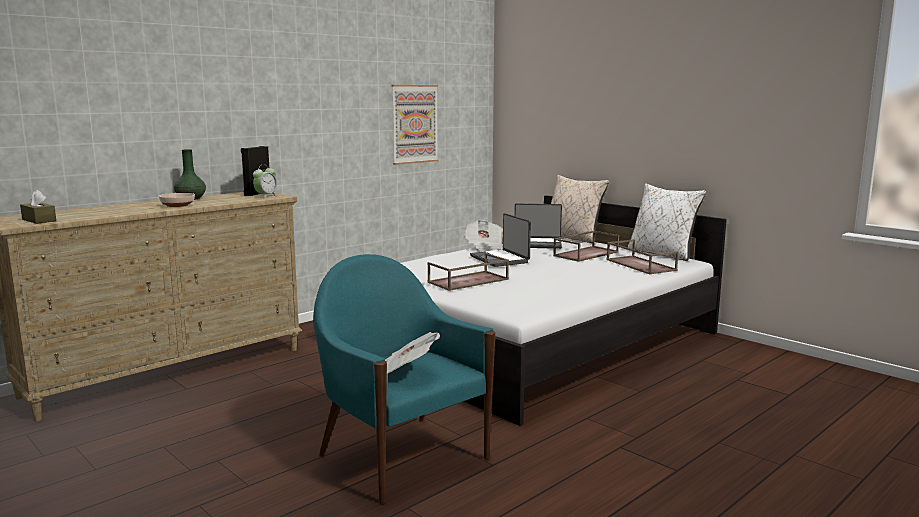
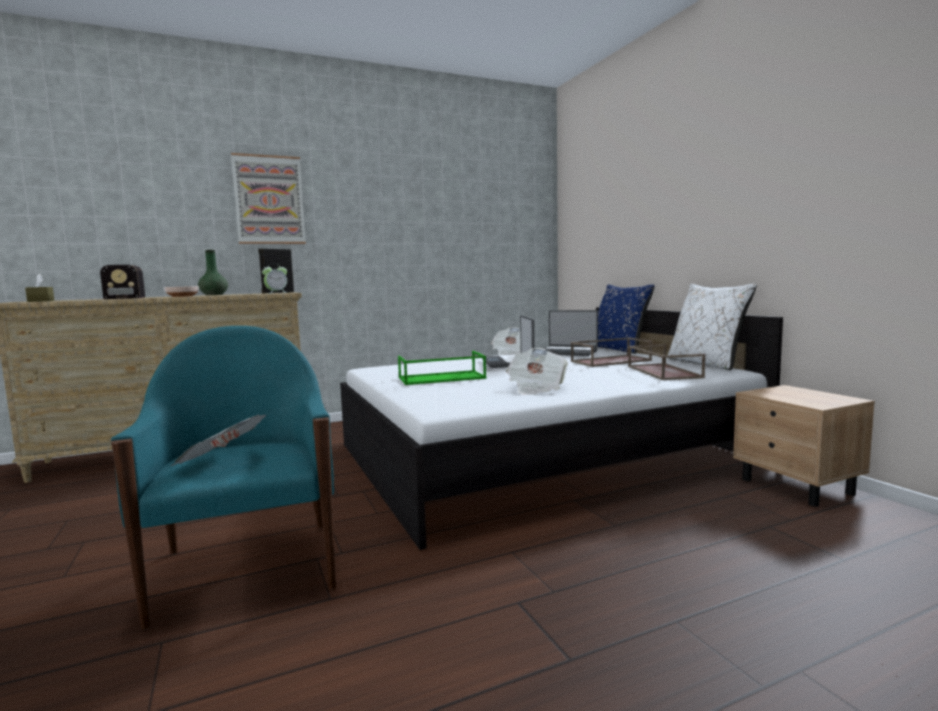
camera: 20 degrees right, 5 degrees down
(105, 212) = (112, 298): none -> radio
(414, 124) = (464, 238): picture -> picture (269, 200)
(468, 281) = (441, 378): brown tray -> green tray
(564, 288) = (536, 388): none -> newspaper
(572, 237) = (618, 349): beige pillow -> blue pillow
(740, 350) = (797, 487): none -> beige nightstand

